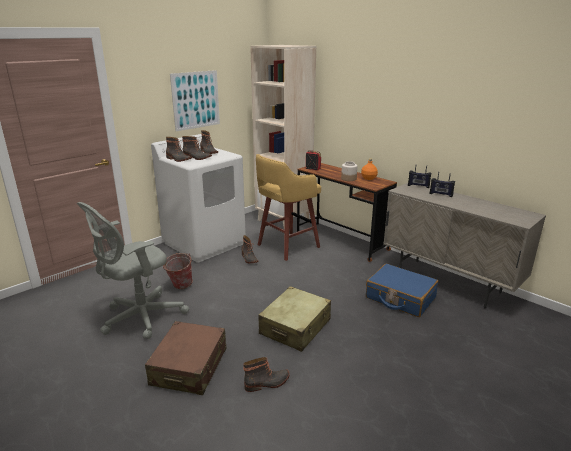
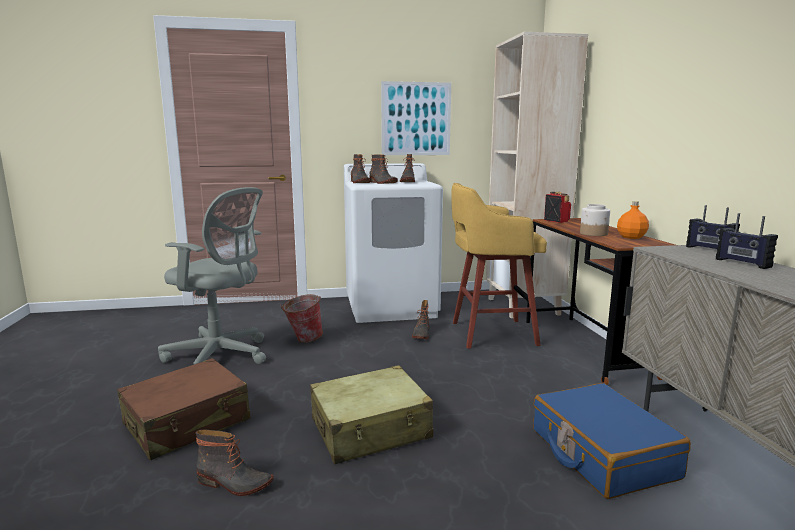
camera: 35 degrees right, 10 degrees down
(139, 318) = (221, 356): grey office chair -> grey office chair turned 150 degrees counterclockwise

